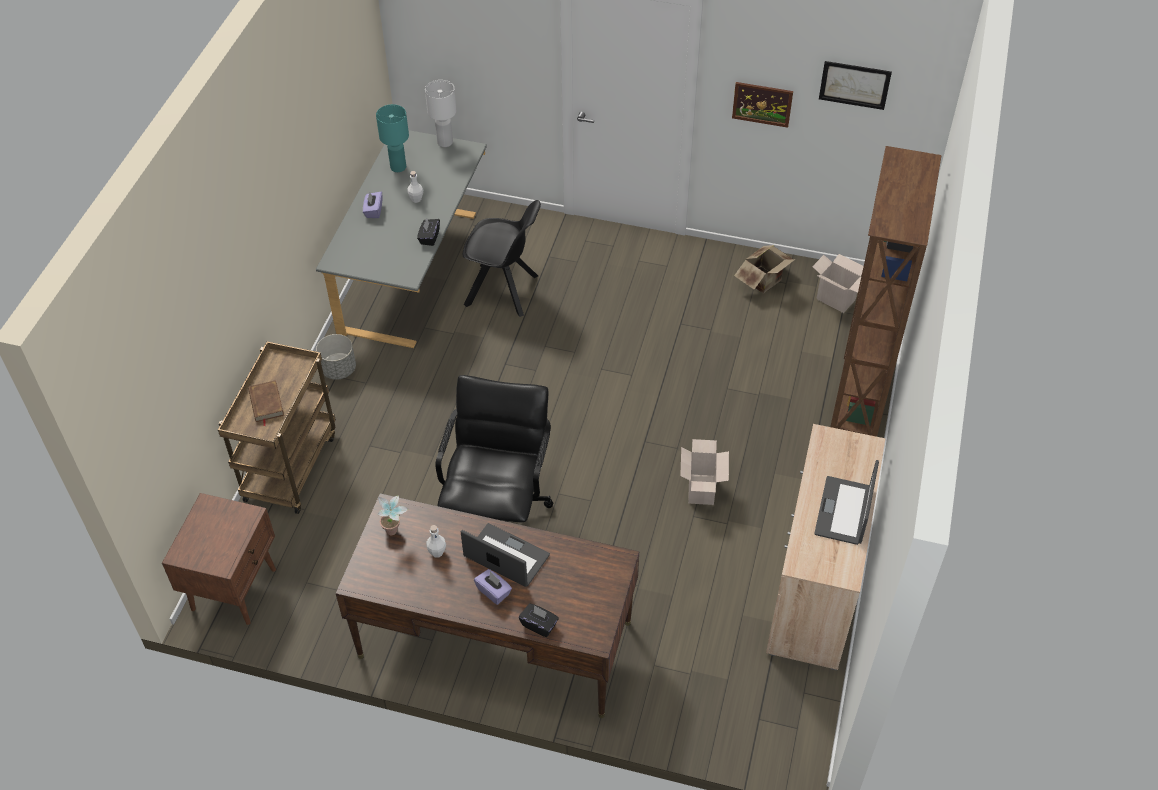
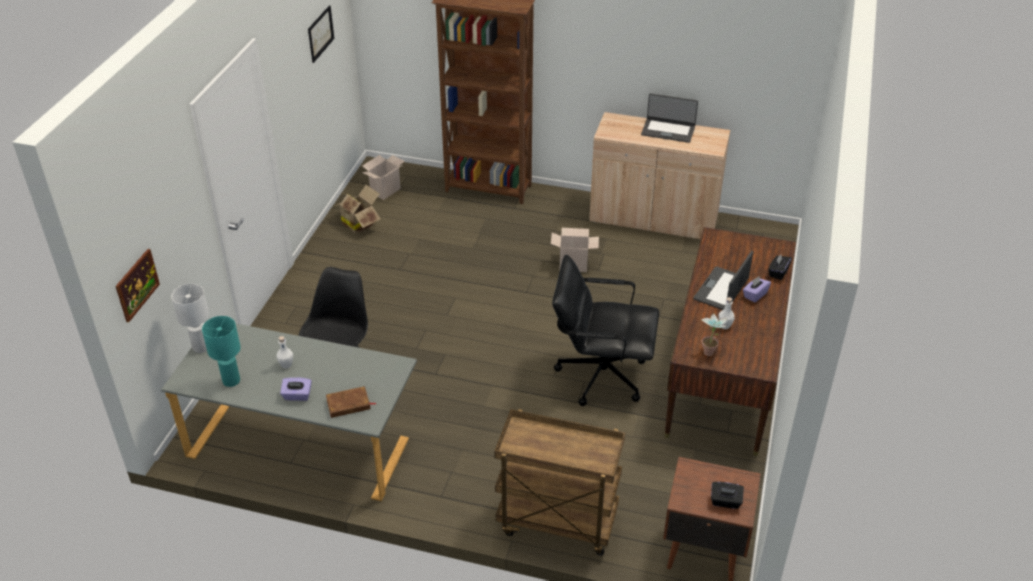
camera: 90 degrees left, 10 degrees down
(266, 404) = (570, 450): brown book -> brown book (348, 405)
(339, 370) = (432, 495): grey planter -> none
(429, 238) = (346, 353): black tissue box -> black tissue box (725, 502)
(762, 104) = (295, 98): picture -> picture (137, 285)

